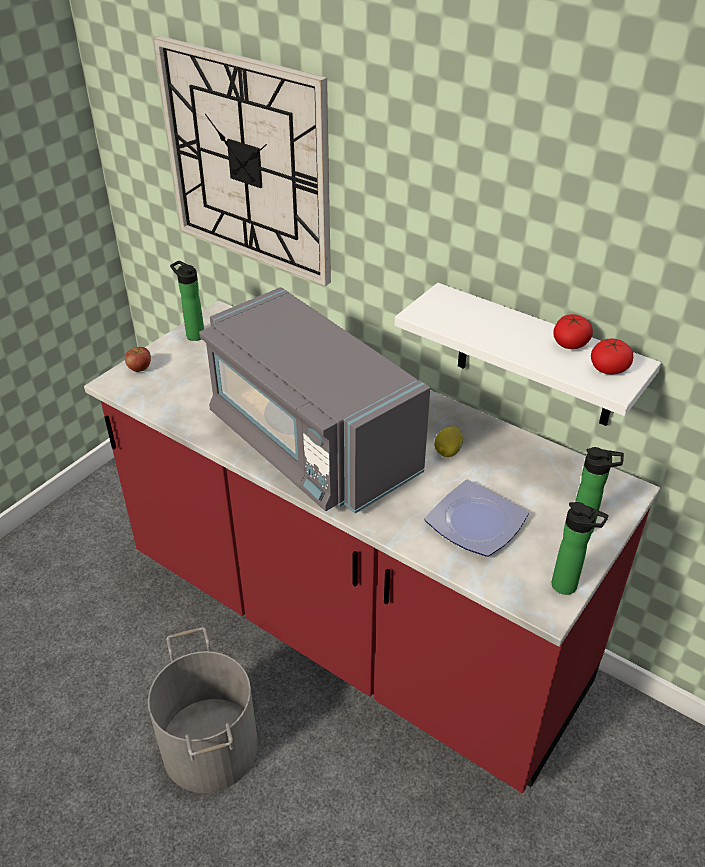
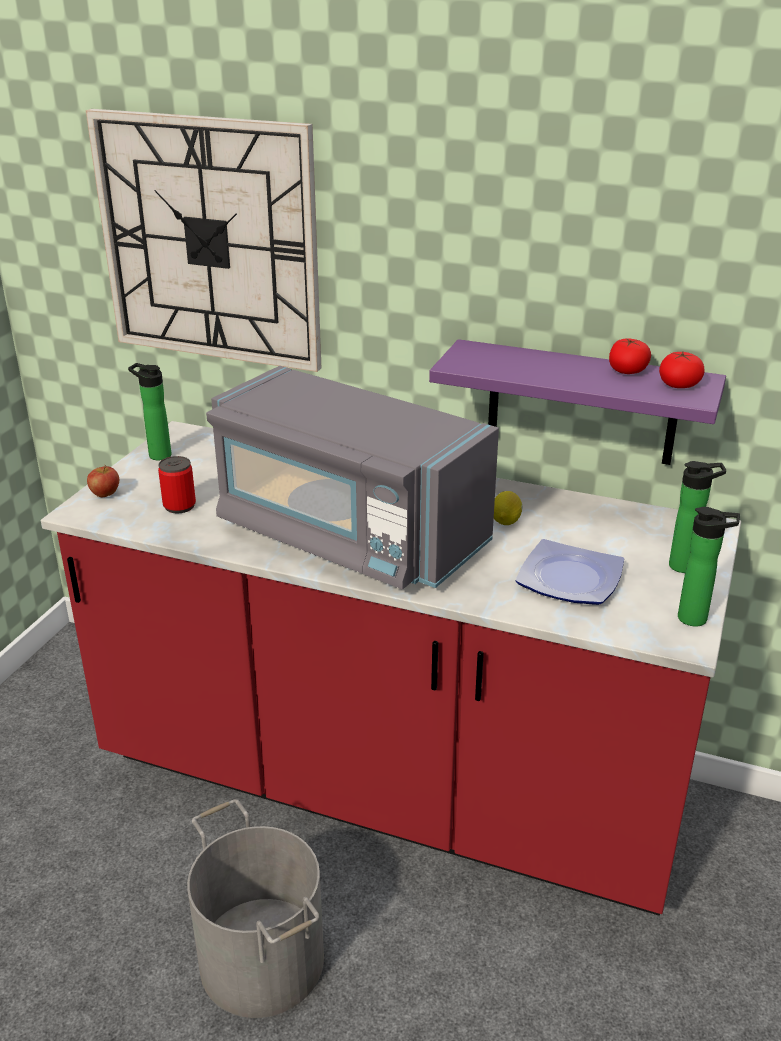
camera: 15 degrees left, 10 degrees down
(191, 390) = (179, 506): none -> can
(536, 357) = (581, 403): white shelf -> purple shelf

